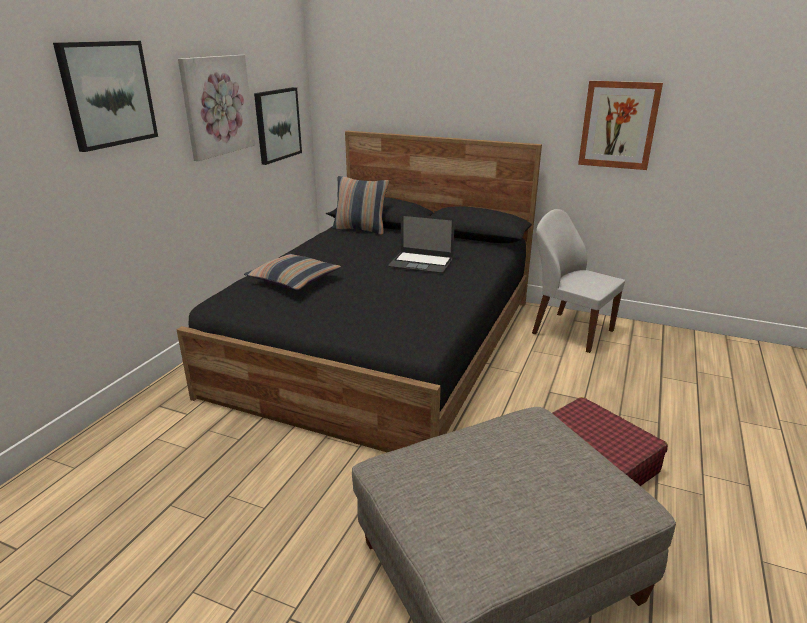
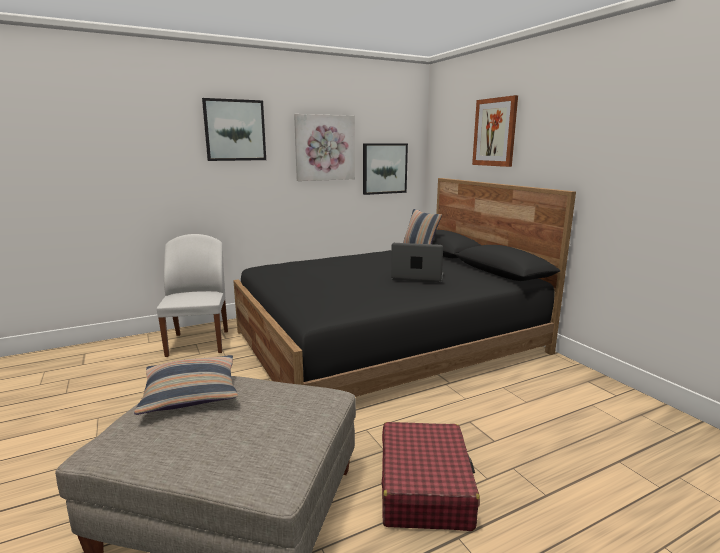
camera: 40 degrees right, 10 degrees down
(294, 280) = (313, 266): pillow -> pillow (190, 394)
(421, 262) = (417, 277): laptop -> laptop turned 135 degrees clockwise
(570, 331) = (568, 388): white chair -> white chair (199, 342)
(618, 125) = (653, 172): picture -> picture (495, 132)

